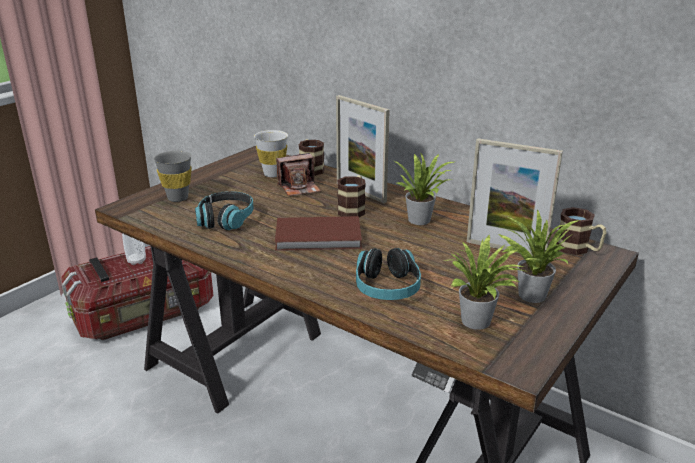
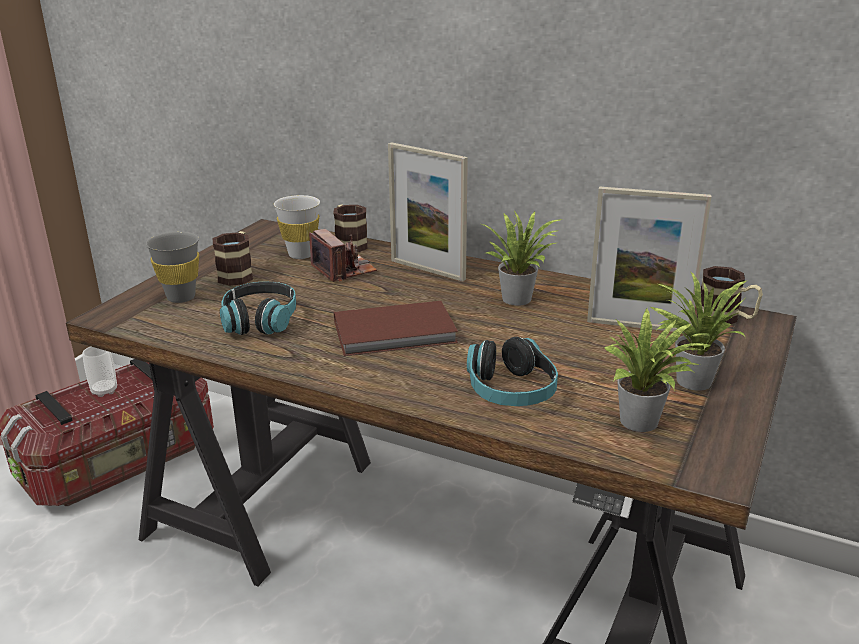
camera: 10 degrees left, 0 degrees up
(299, 188) = (344, 270): camera -> camera turned 90 degrees counterclockwise
(353, 209) = (426, 292): mug -> mug (238, 274)

